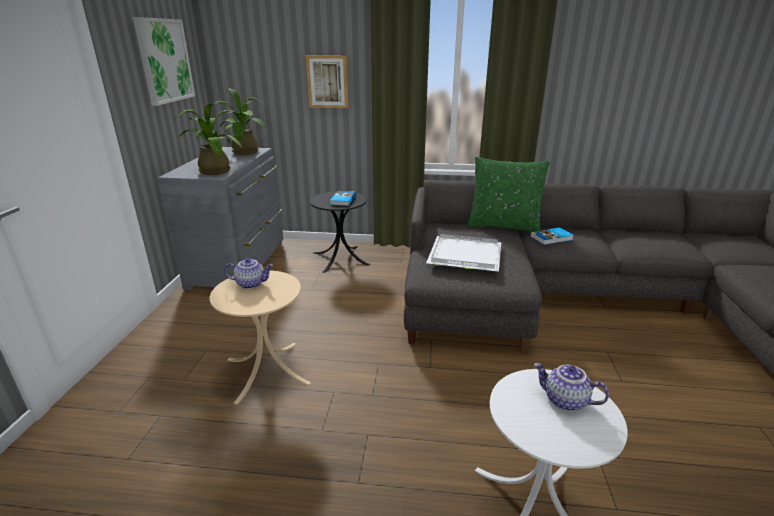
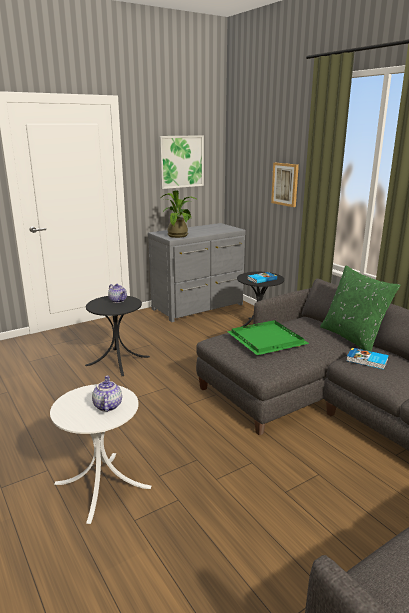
camera: 50 degrees right, 5 degrees down
(245, 153) = (221, 229): potted plant -> none
(267, 371) = (118, 361): beige side table -> black side table
(466, 255) = (268, 340): white tray -> green tray

